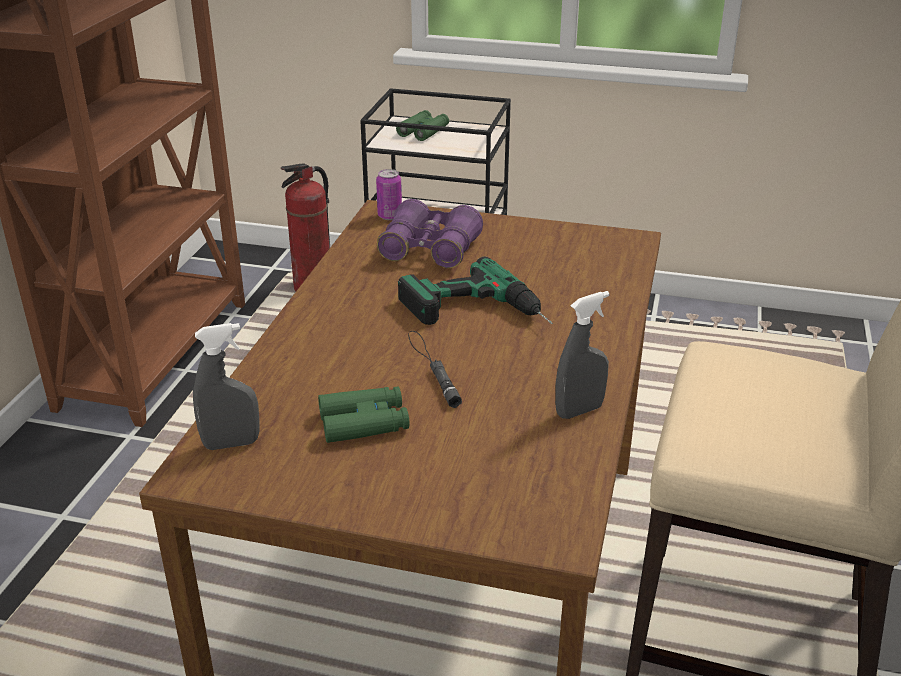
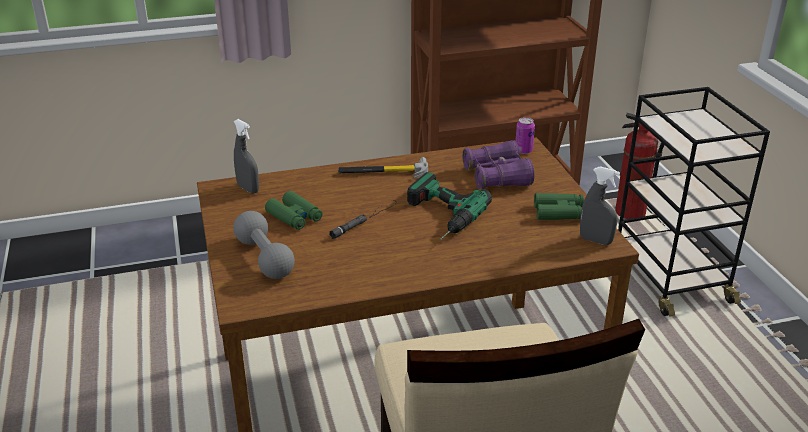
camera: 60 degrees right, 0 degrees up
(326, 318) = (383, 172): none -> hammer
(423, 131) = (695, 127): green binoculars -> green binoculars (559, 212)
(452, 482) = (264, 258): none -> grey dumbbell
(579, 411) = (365, 279): grey spray bottle -> grey spray bottle (595, 240)

